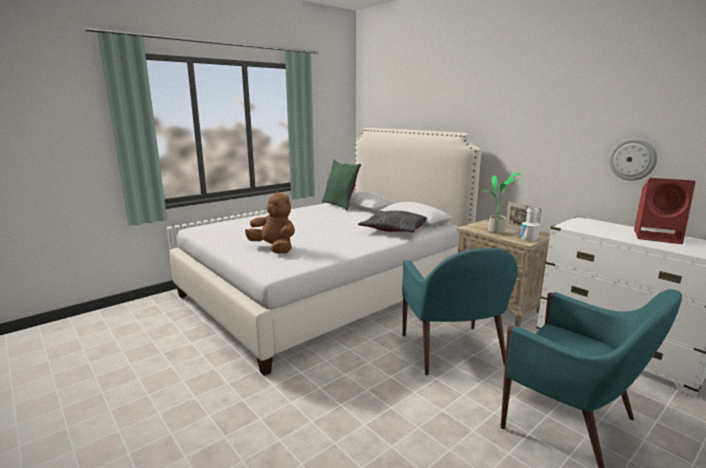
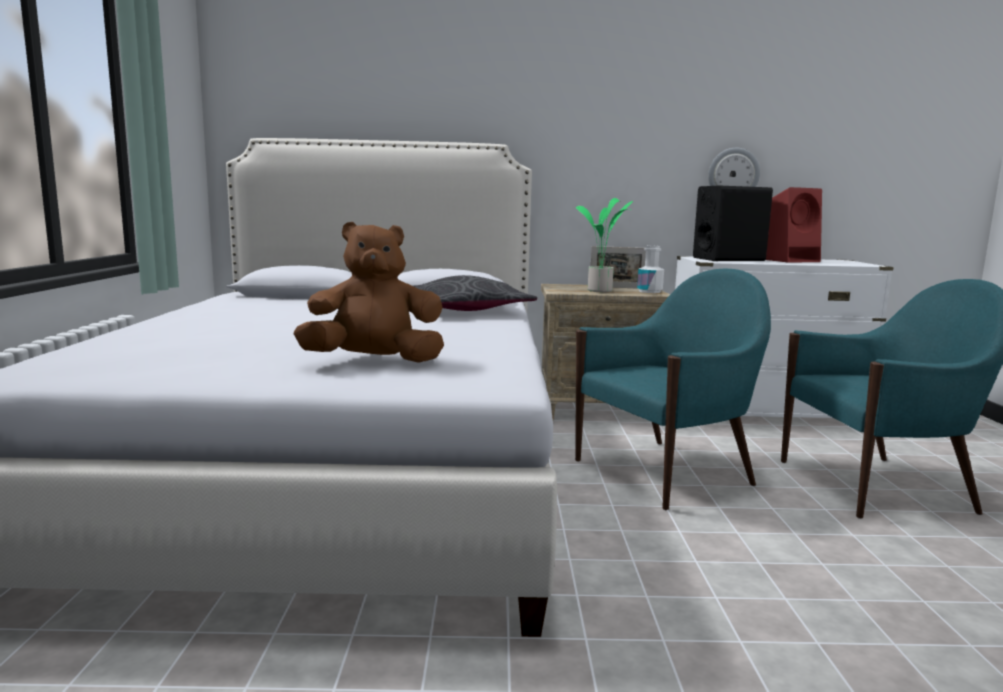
camera: 50 degrees left, 5 degrees down
(340, 205) = (256, 298): green pillow -> none
(452, 351) = (665, 472): turquoise armchair -> turquoise armchair turned 60 degrees counterclockwise
(599, 227) = (728, 259): none -> black speaker

